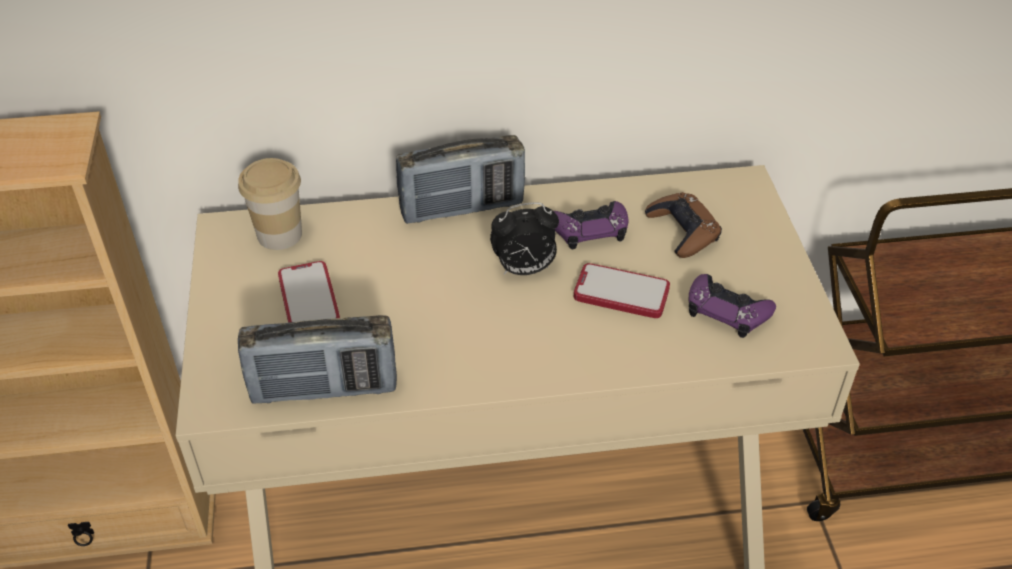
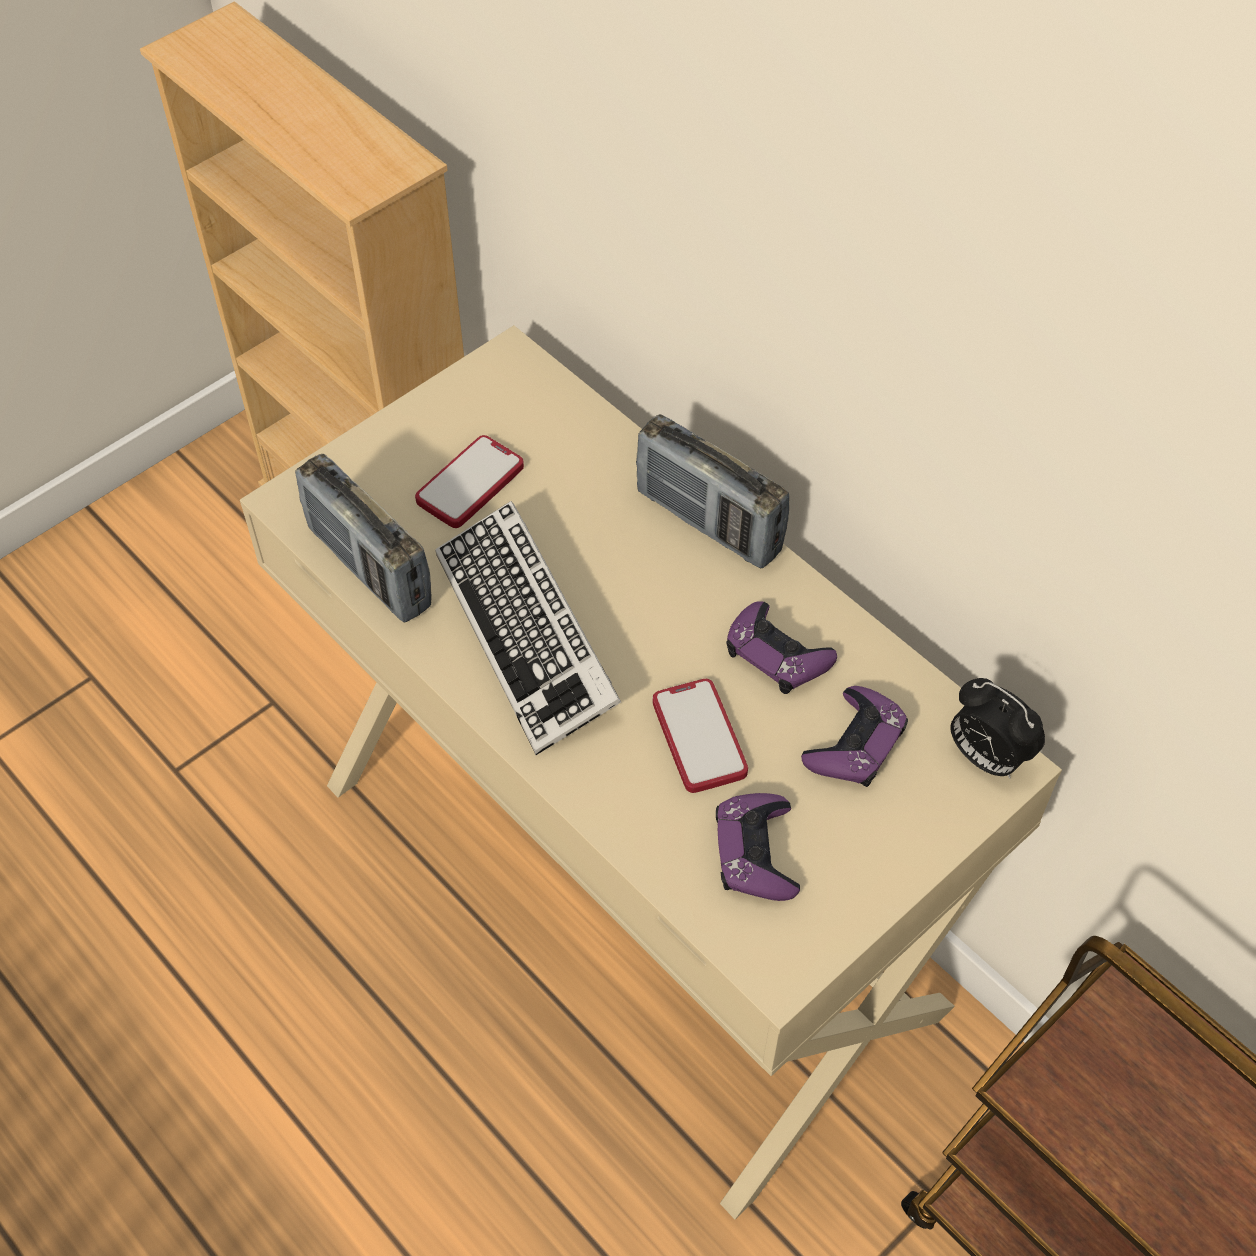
camera: 55 degrees right, 10 degrees up
(279, 234) = (538, 404): cup -> none
(465, 333) = (527, 635): none -> keyboard
(524, 269) = (661, 630): alarm clock -> alarm clock (985, 757)
(682, 231) = (855, 744): brown game controller -> purple game controller

